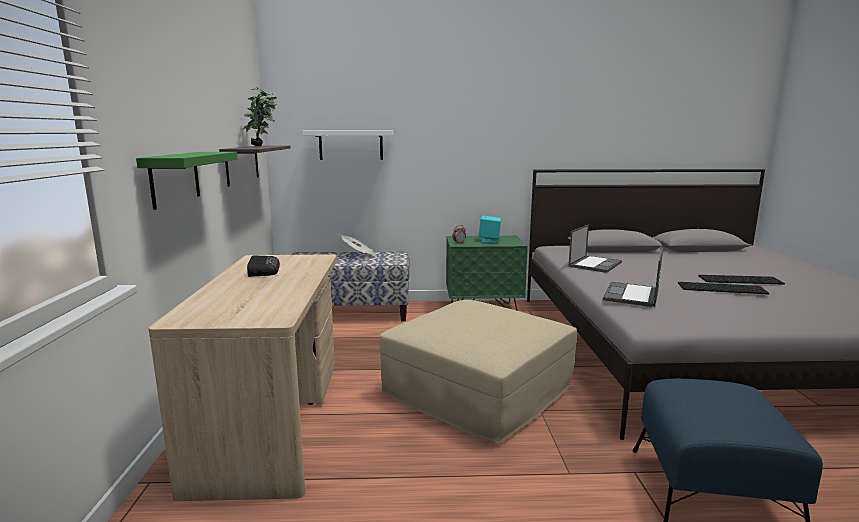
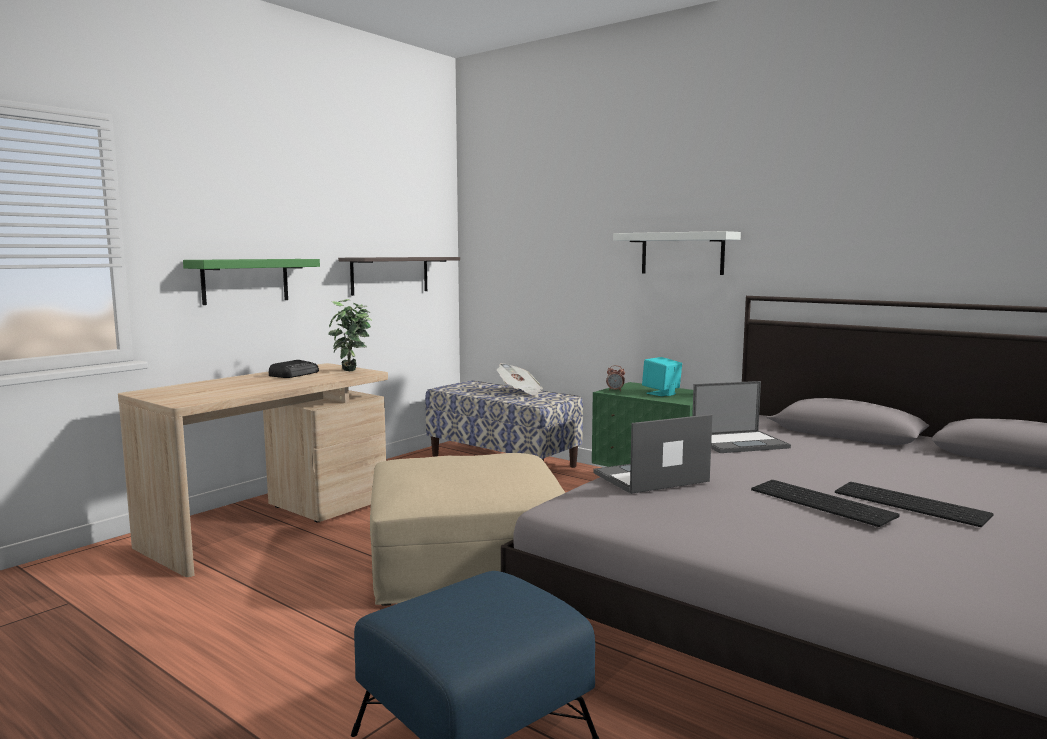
camera: 40 degrees right, 5 degrees down
(263, 146) = (413, 256): potted plant -> potted plant (352, 371)
(351, 145) = (532, 257): white shelf -> white shelf (682, 253)

